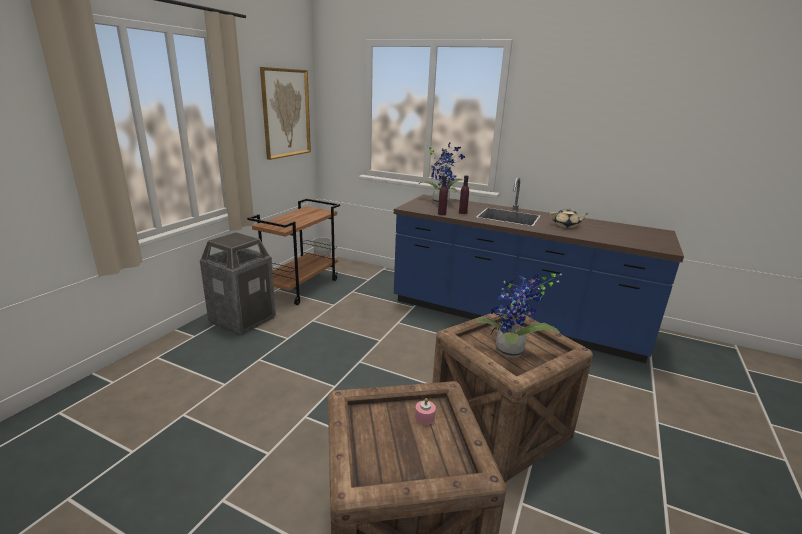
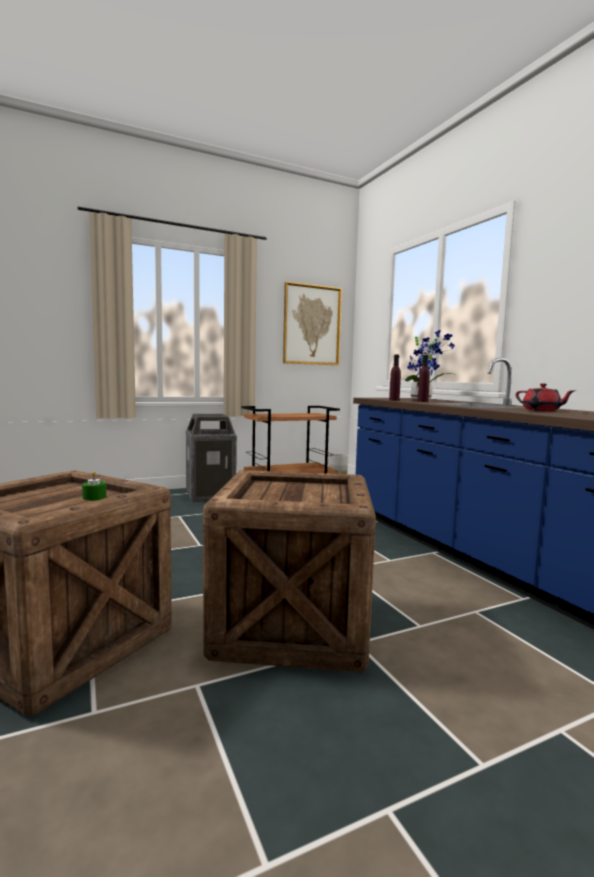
camera: 40 degrees right, 15 degrees down
(424, 417) = (94, 497): pink candle -> green candle
(510, 353) = (276, 496): potted plant -> none
(566, 225) = (541, 410): beige teapot -> red teapot

